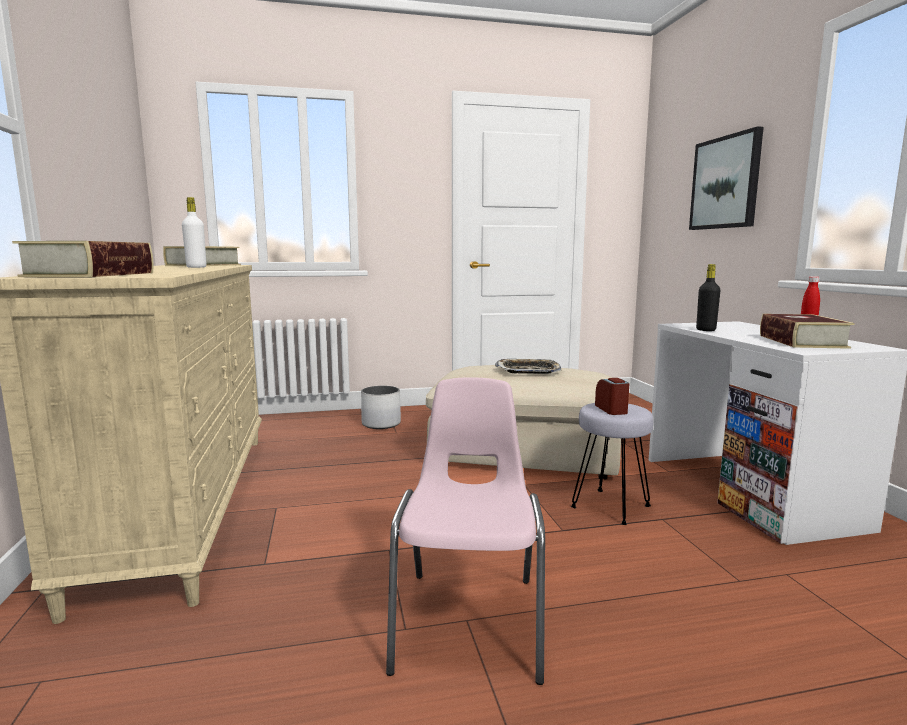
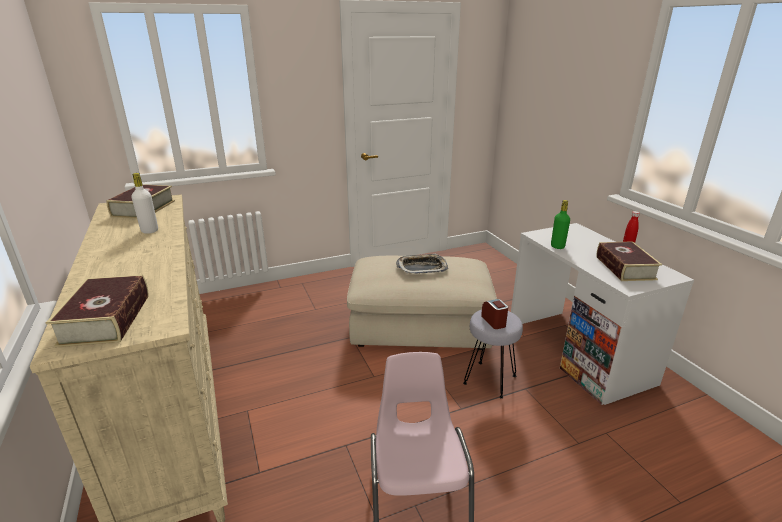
camera: 10 degrees left, 15 degrees up
(381, 424) = (300, 299): white planter -> none
(706, 330) = (557, 246): black bottle -> green bottle
(725, 183) = (572, 101): picture -> none

